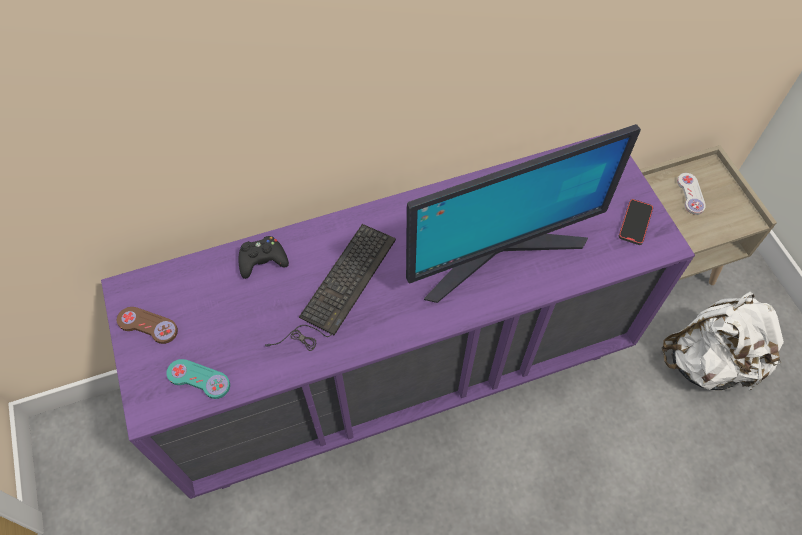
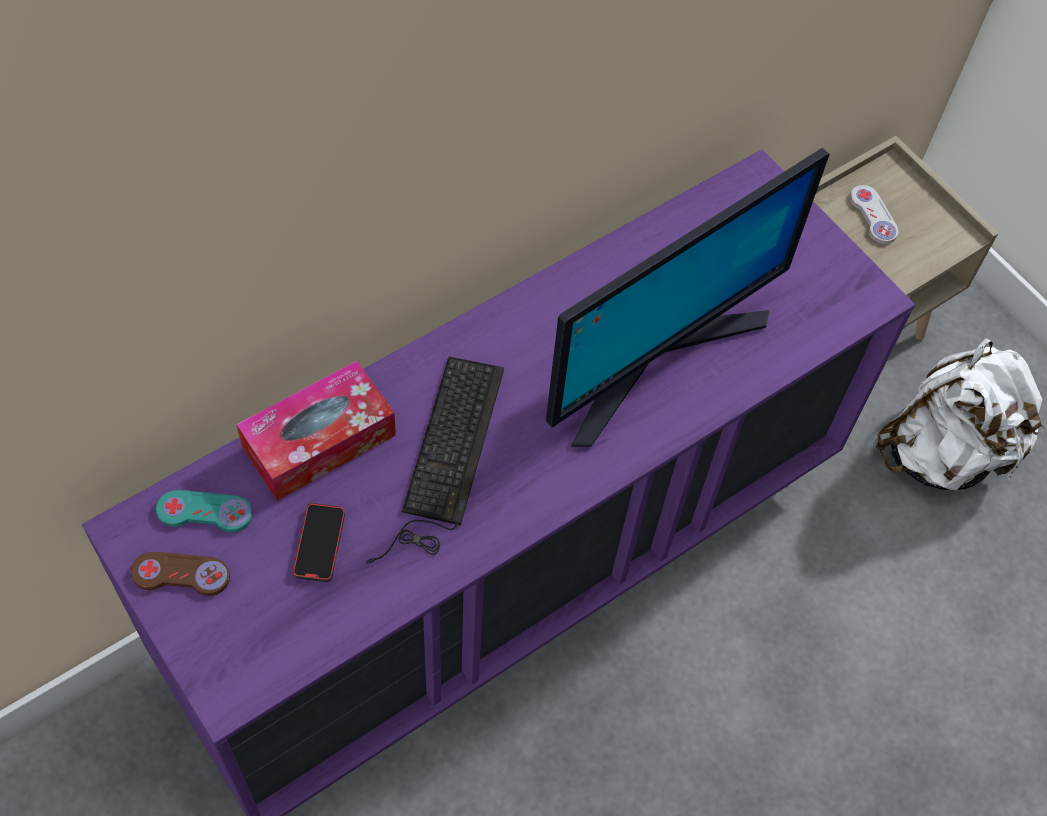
camera: 20 degrees left, 0 degrees up
(199, 379) = (286, 633): turquoise game controller -> turquoise game controller (204, 512)
(262, 260) = (319, 441): black game controller -> tissue box
(635, 223) = (825, 276): phone -> phone (319, 544)

